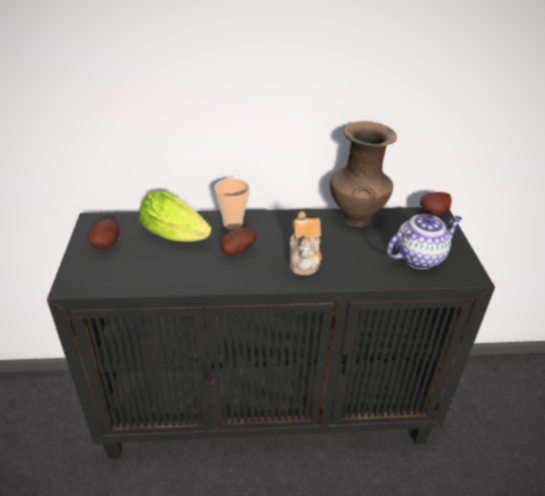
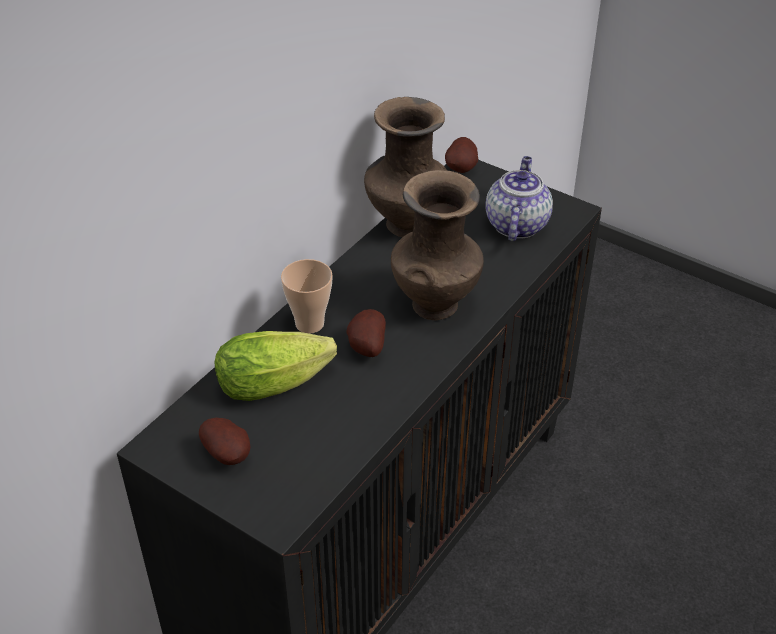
camera: 50 degrees left, 5 degrees up
(304, 259) = (435, 303): teapot -> brown vase

